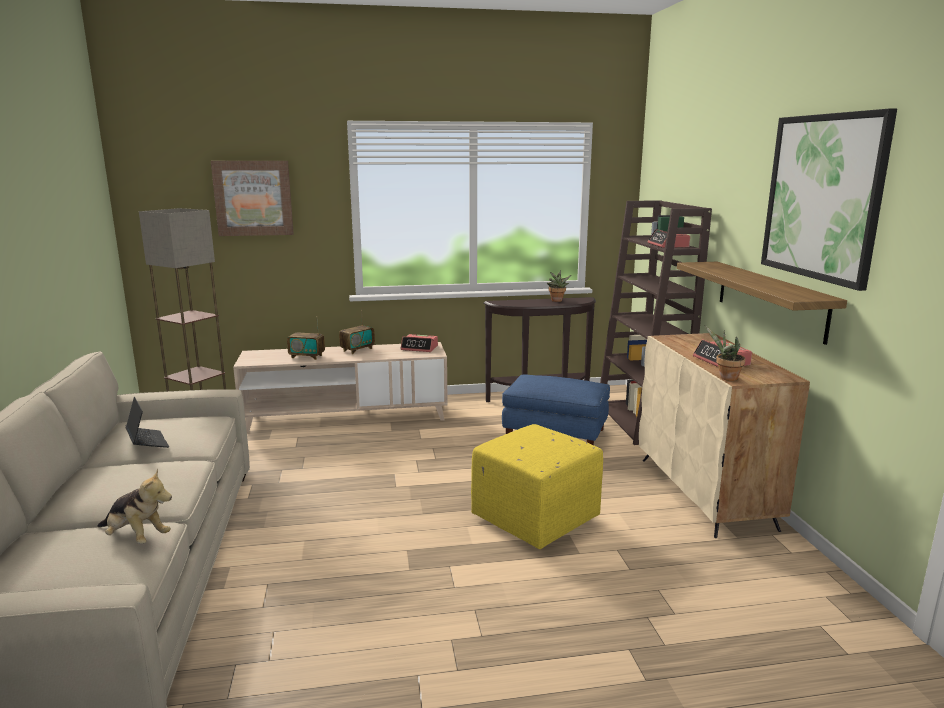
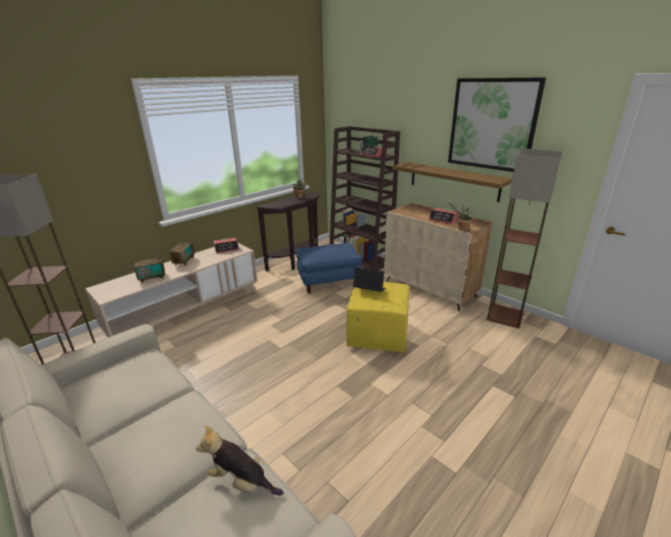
camera: 35 degrees left, 10 degrees up
(136, 537) = (242, 481): plush toy -> plush toy turned 150 degrees counterclockwise
(147, 442) = (122, 399): laptop -> laptop (369, 290)
(253, 198) = (58, 155): picture -> none
(797, 574) = (504, 316): none -> floor lamp

